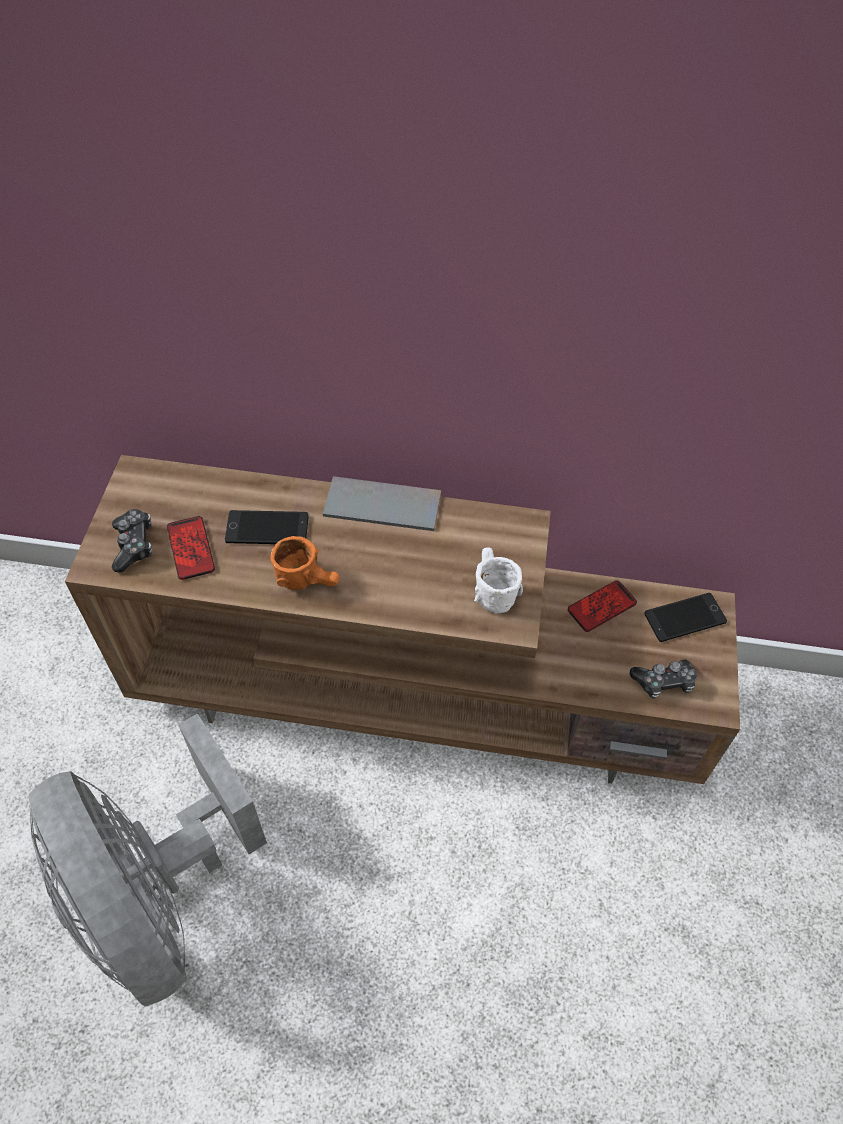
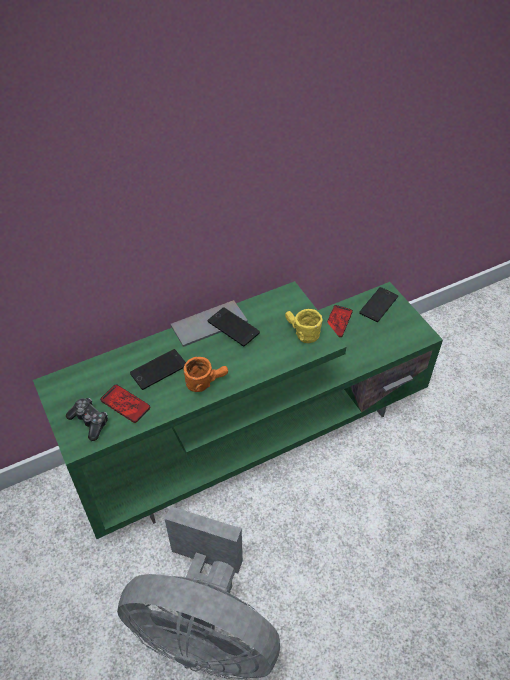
camera: 35 degrees left, 5 degrees down
(406, 527) = (233, 327): none -> phone
(421, 692) = (256, 433): brown tv stand -> green tv stand
(490, 589) = (300, 333): white mug -> yellow mug
(663, 682) = (394, 339): game controller -> none

